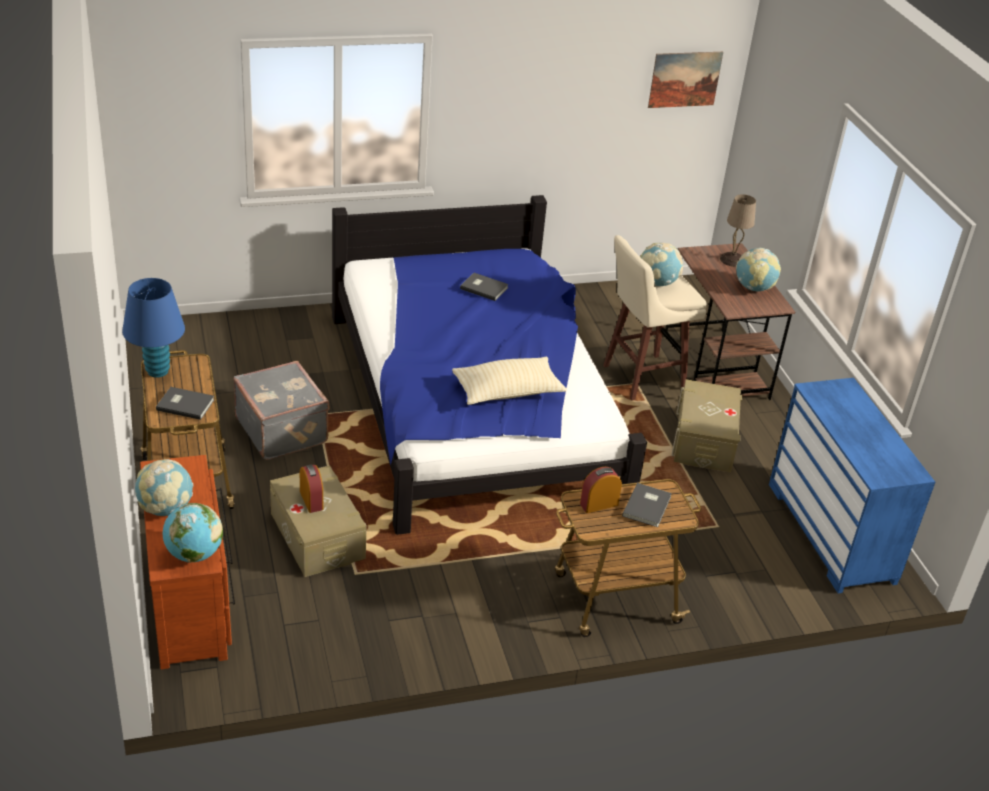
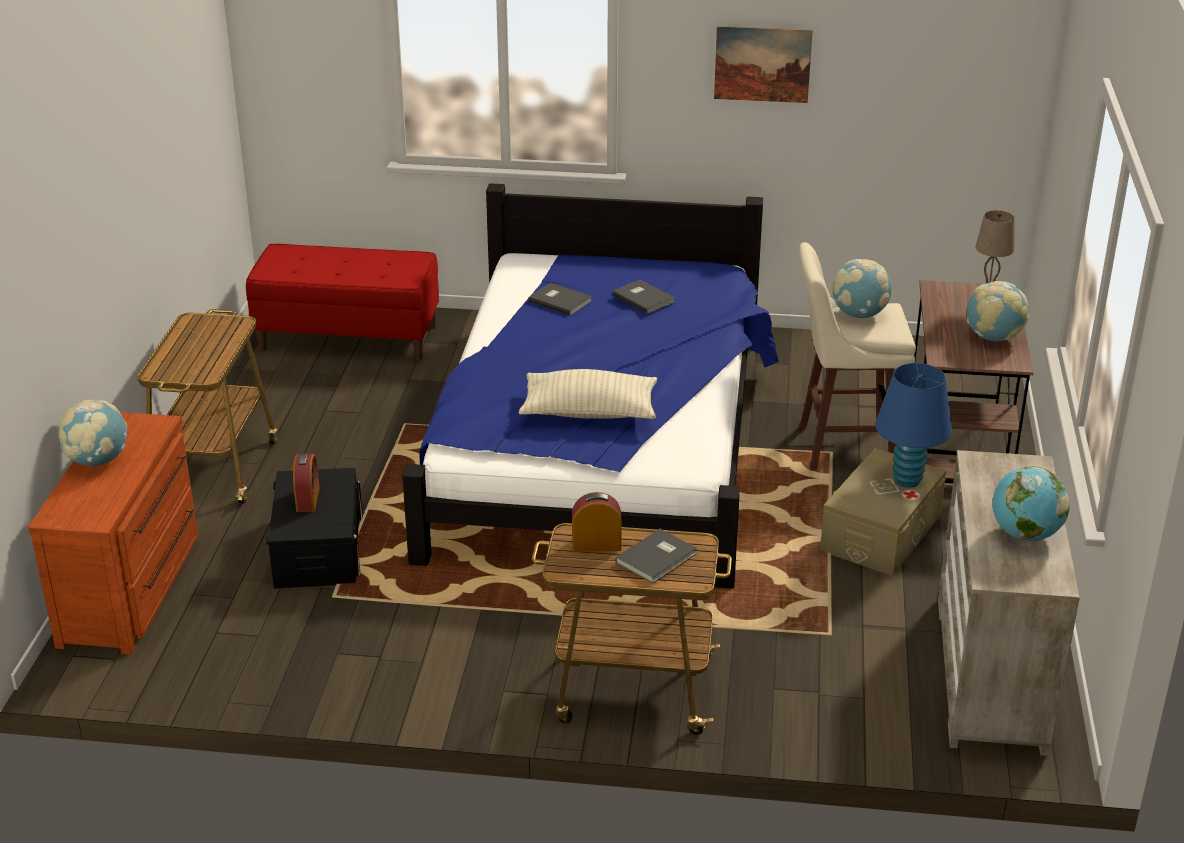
camera: 25 degrees right, 5 degrees down
(157, 371) = (189, 326): blue table lamp -> blue table lamp (907, 480)
(185, 404) = (193, 362): grey book -> grey book (560, 300)
(194, 554) = (92, 510): globe -> globe (1025, 534)
(223, 345) = (348, 338): none -> red bench
(283, 430) = (355, 434): grey suitcase -> none
(317, 536) = (317, 549): beige storage box -> black storage box
(685, 79) = (969, 60): picture -> picture (762, 64)
(831, 533) = (991, 673): blue dresser -> beige dresser

